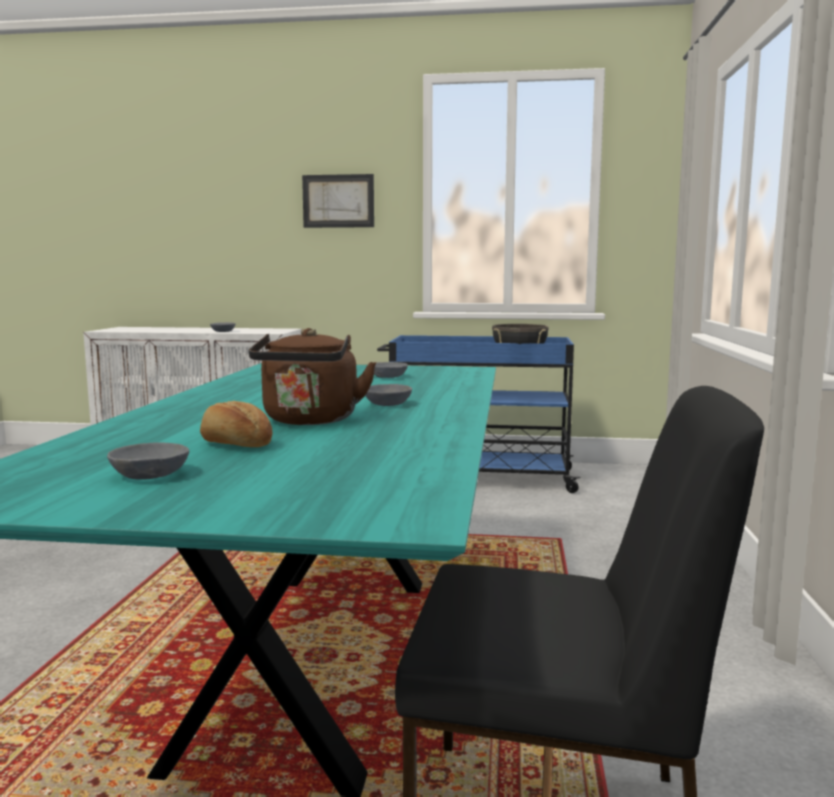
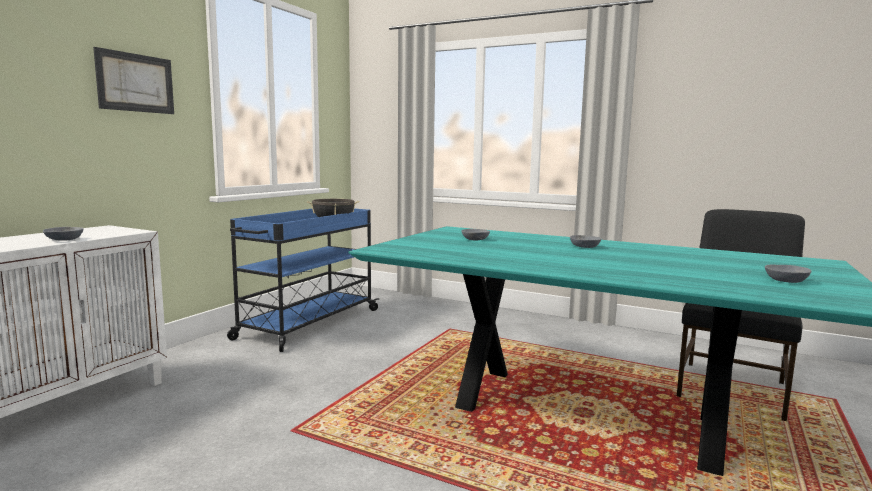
camera: 70 degrees left, 0 degrees up
(235, 445) = (709, 269): bread -> none
(310, 421) = (638, 258): brown kettle -> none

